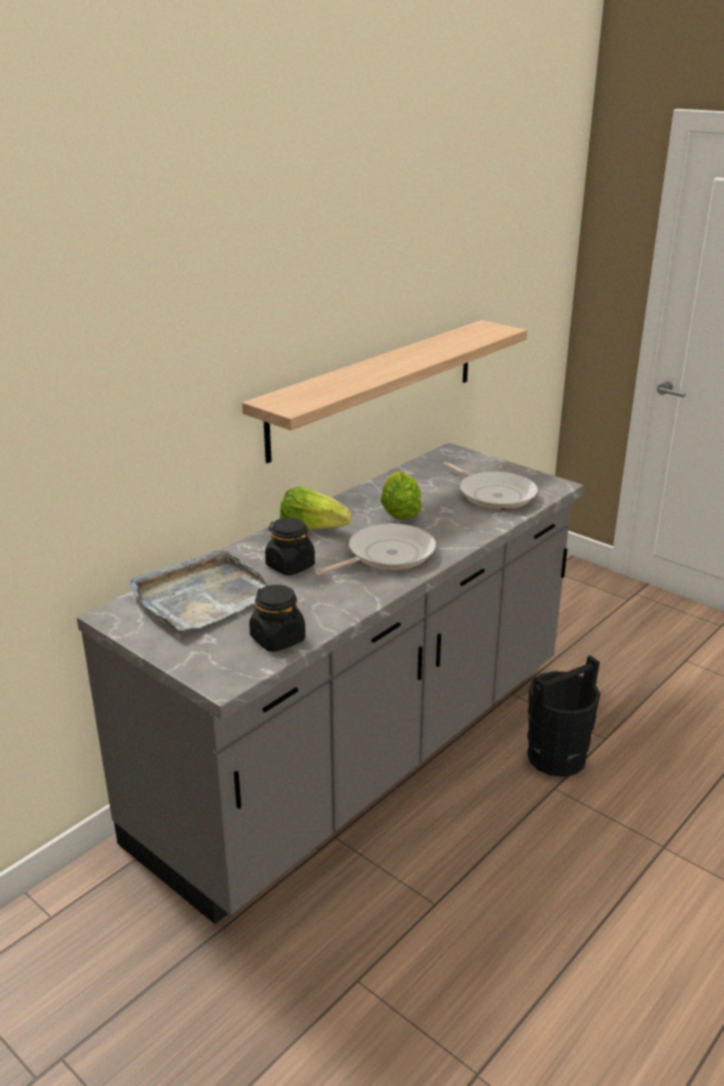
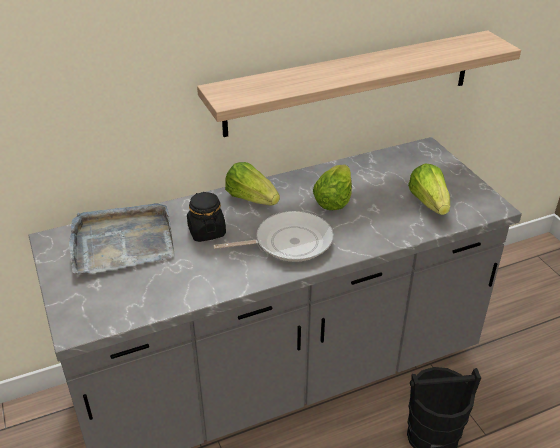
camera: 25 degrees right, 10 degrees up
(277, 639) = (142, 301): black jar -> none
(494, 494) = (429, 203): frying pan -> lettuce

